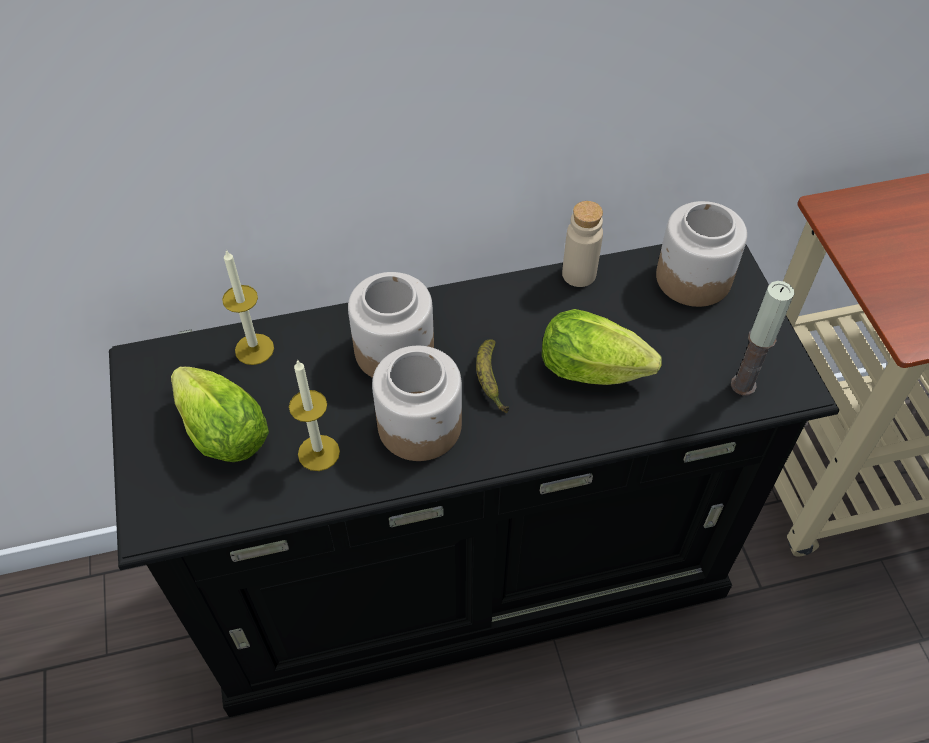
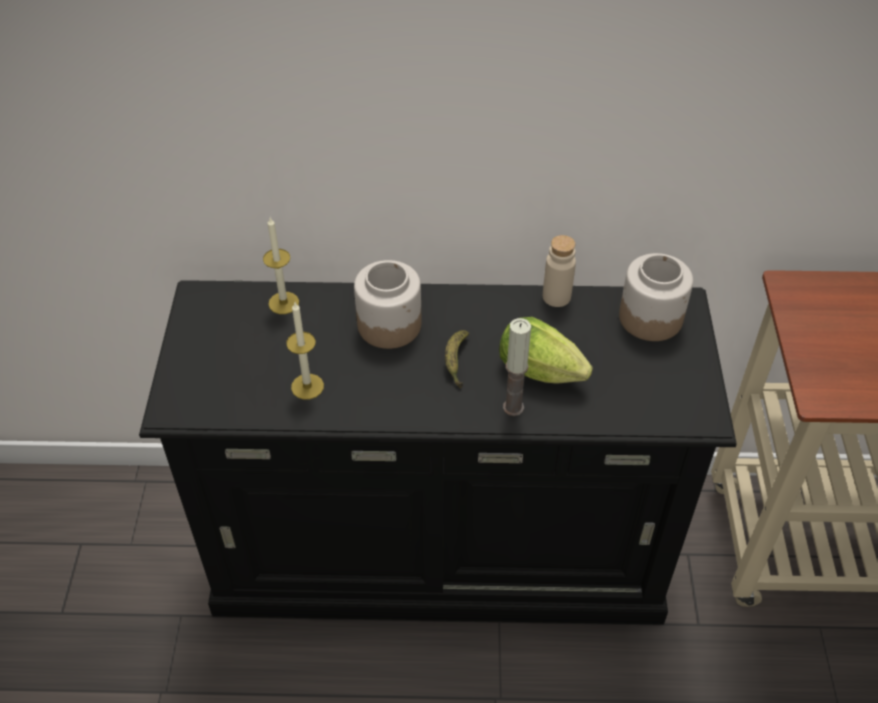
camera: 15 degrees right, 5 degrees down
(220, 429) = (240, 354): lettuce -> none
(420, 425) = (390, 383): jar -> none
(743, 385) = (660, 407): candle -> candle (513, 407)

